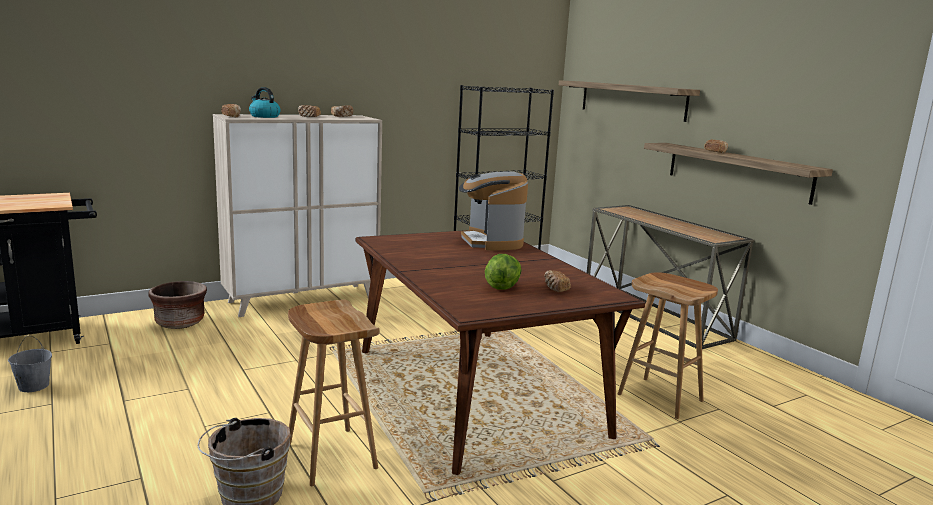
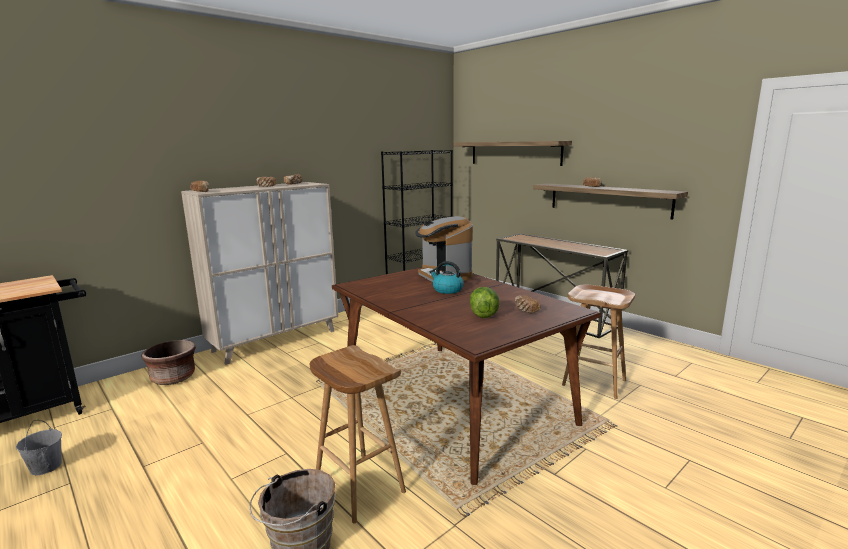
camera: 10 degrees left, 0 degrees up
(264, 116) = (229, 189): kettle -> kettle (447, 290)

